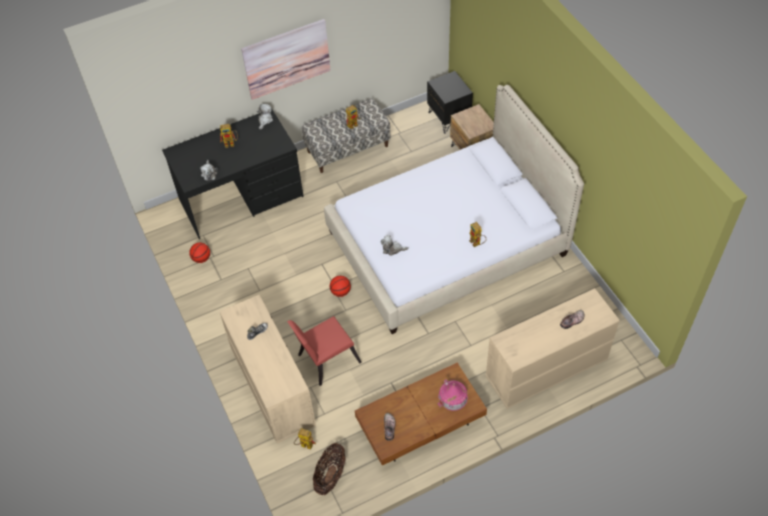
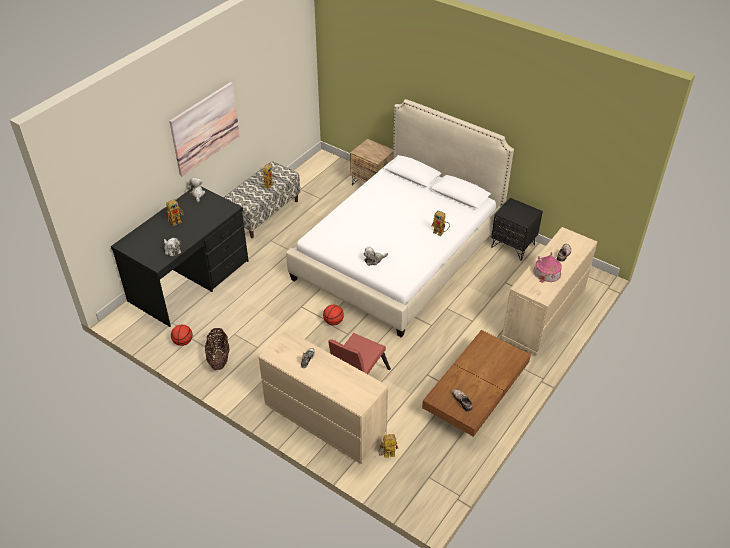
camera: 30 degrees left, 10 degrees down
(330, 476) = (427, 470): basket -> basket (219, 358)
(449, 118) = (335, 166): black nightstand -> black nightstand (513, 246)
(453, 397) = (497, 356): toy house -> toy house (547, 272)

